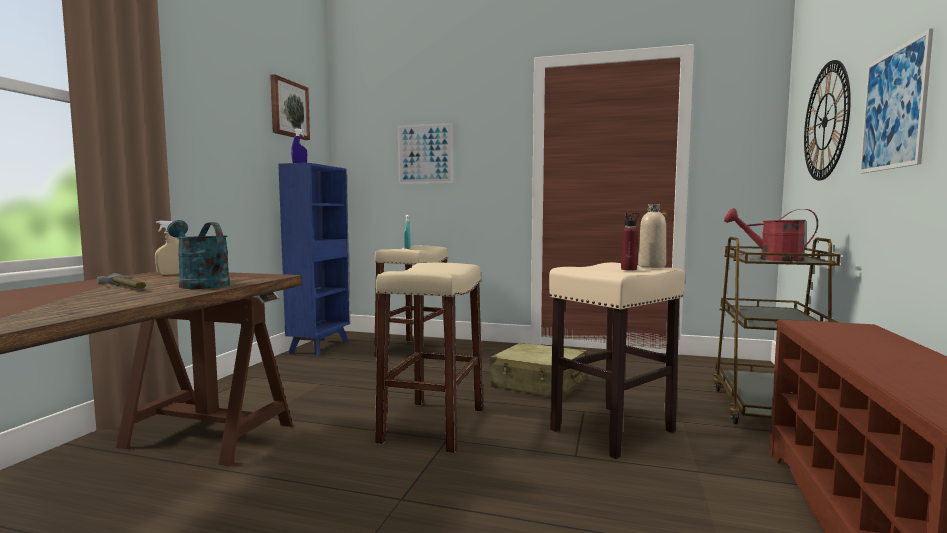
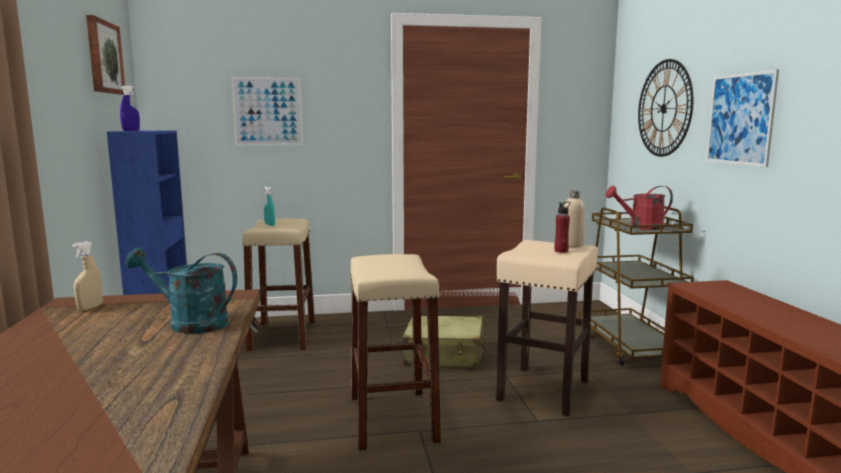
camera: 25 degrees left, 5 degrees up
(127, 288) = (111, 343): hammer -> none

